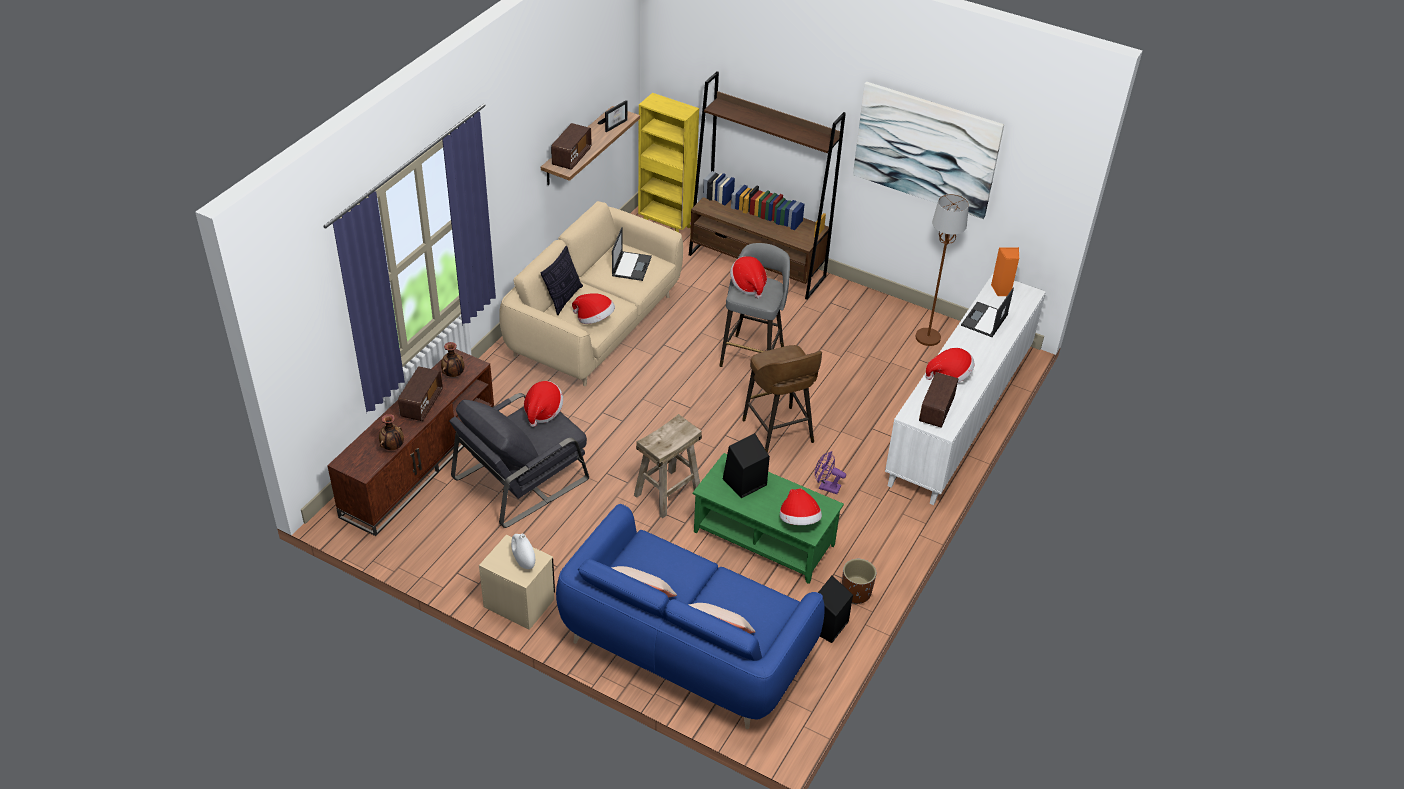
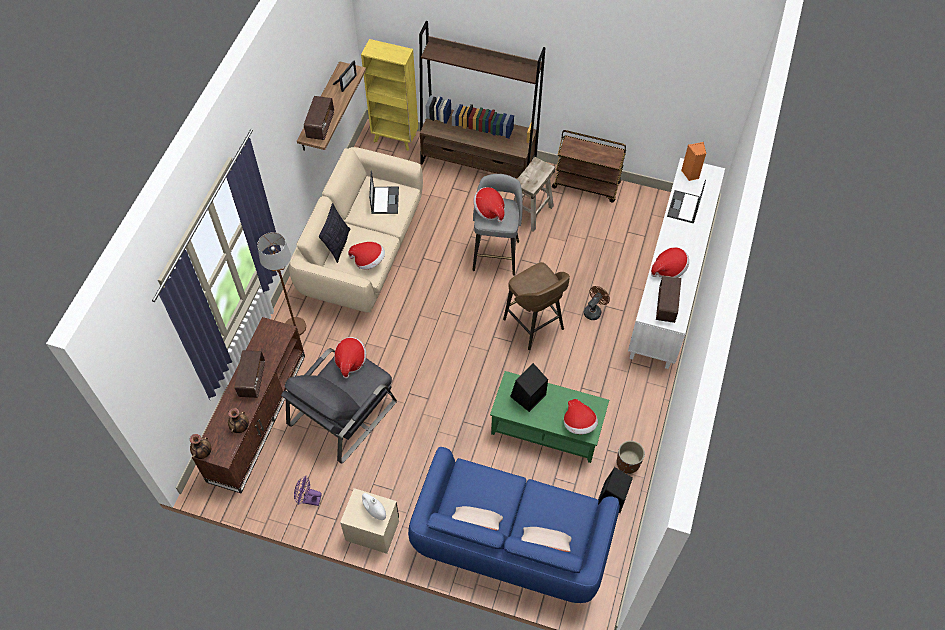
camera: 10 degrees left, 15 degrees up
(454, 374) = (270, 343): vase -> vase (203, 452)
(667, 493) = (462, 402): beige stool -> beige stool (531, 212)
(826, 487) = (583, 369): purple fan -> purple fan (308, 499)
(856, 430) = (594, 310): none -> brown fan
(882, 306) = (587, 185): none -> brown cart
(926, 149) = (617, 70): picture -> none
(927, 337) = (629, 208): brown floor lamp -> brown floor lamp (295, 327)

